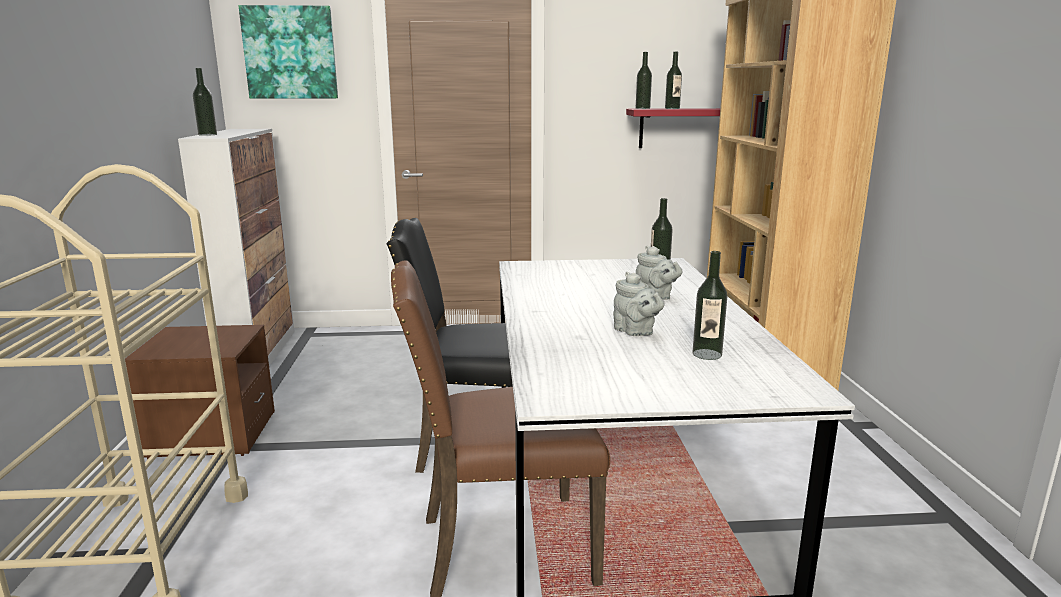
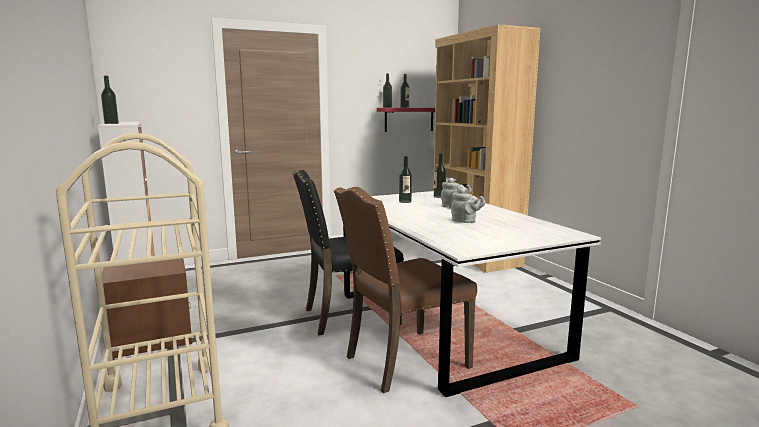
camera: 20 degrees left, 5 degrees down
(290, 53) = (153, 68): picture -> none
(707, 354) = (513, 226): bottle -> bottle (405, 201)

